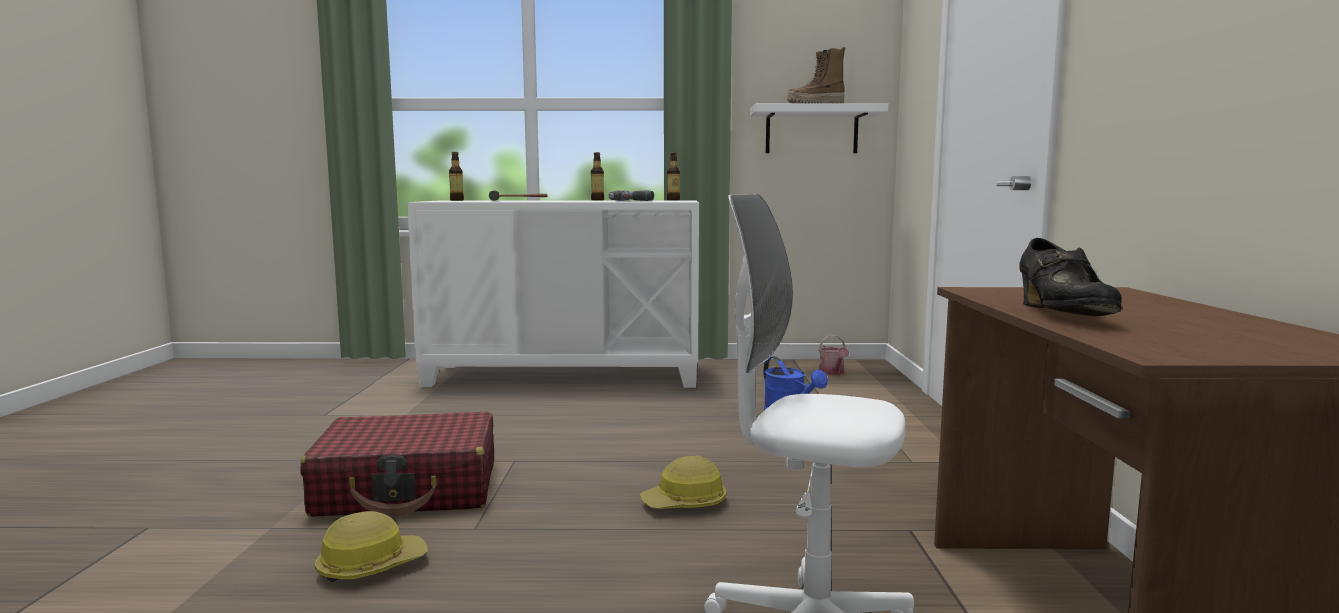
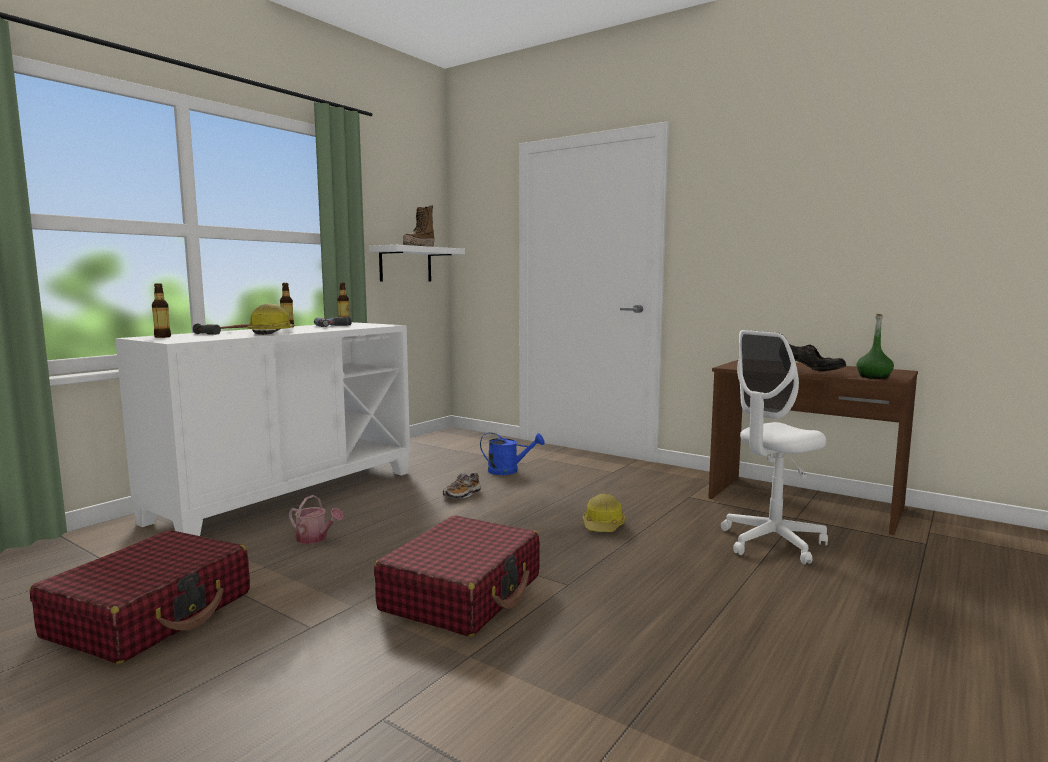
camera: 55 degrees left, 0 degrees up
(297, 416) = (152, 614): none -> red suitcase
(371, 566) = (591, 626): hard hat -> hard hat (272, 332)
(671, 420) = (462, 495): none -> shoe
(832, 373) = (451, 441): watering can -> watering can (315, 538)
(1155, 343) = (874, 377): none -> green bottle

